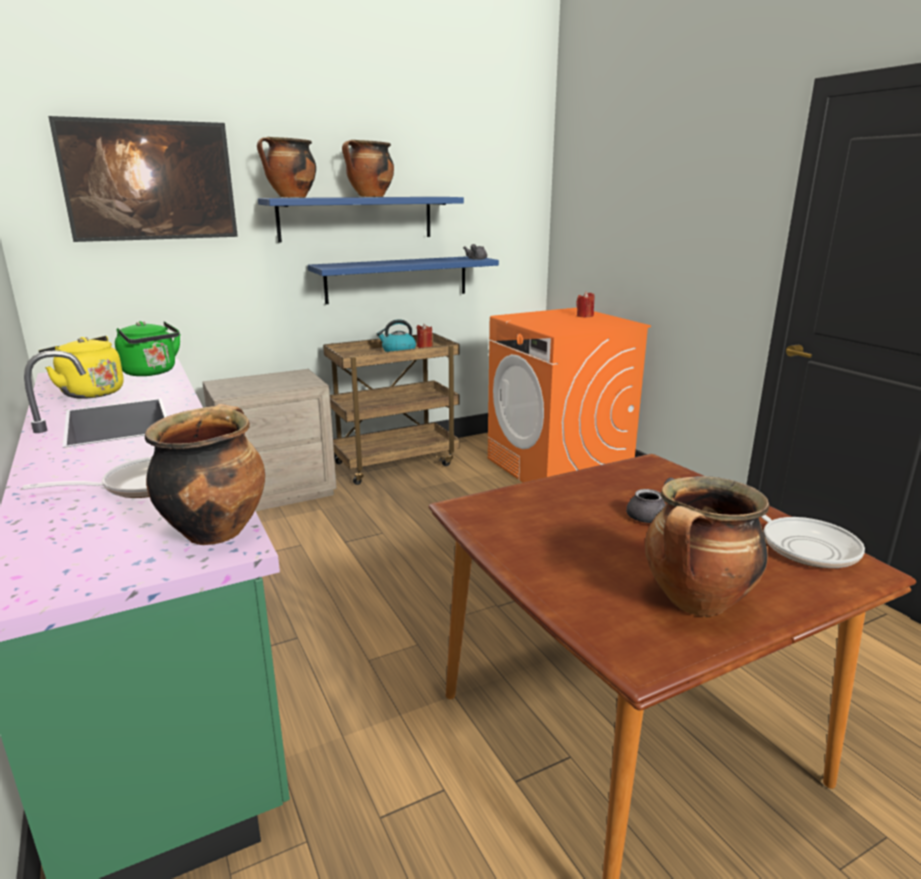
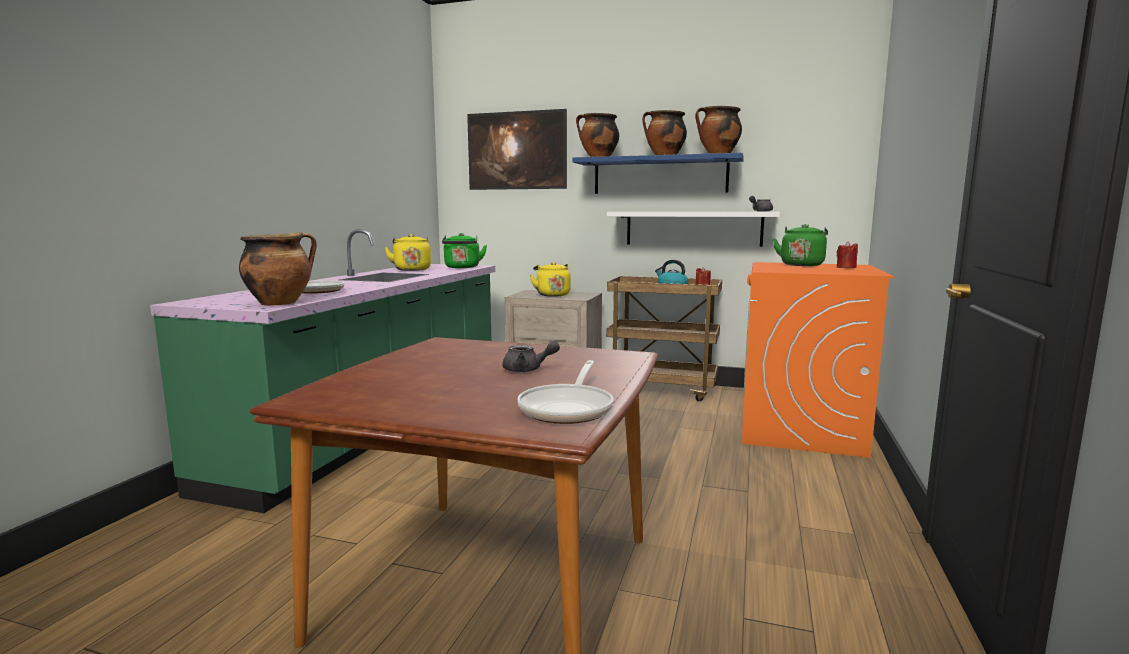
camera: 45 degrees right, 10 degrees down
(263, 384) = (552, 295): none -> yellow kettle
(397, 279) = (693, 228): blue shelf -> white shelf
(542, 316) = (801, 265): none -> green kettle
(696, 603) = (398, 399): cooking pot -> cooking pot (718, 154)

